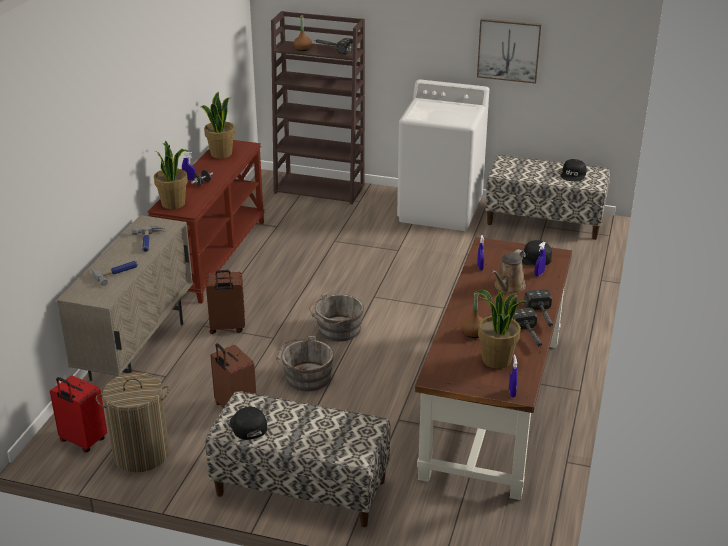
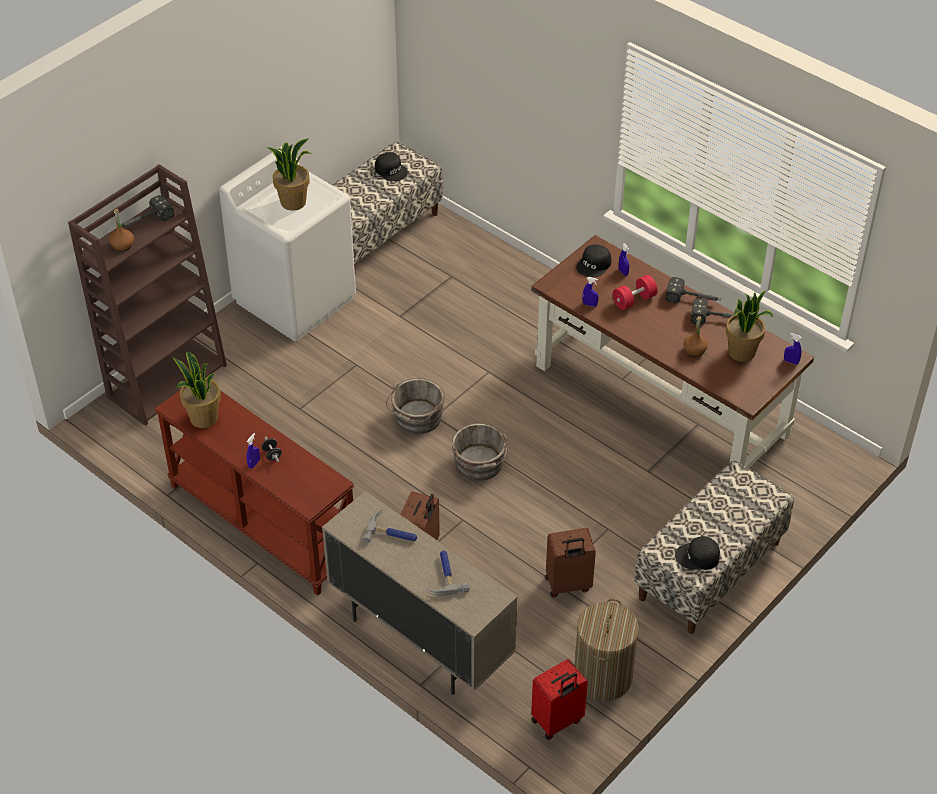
camera: 65 degrees left, 15 degrees up
(174, 204) = (307, 492): potted plant -> potted plant (293, 202)
(305, 377) = (546, 516): grey bucket -> grey bucket (416, 419)
(508, 287) = (634, 300): brown watering can -> red dumbbell
(509, 50) = (294, 94): picture -> none

